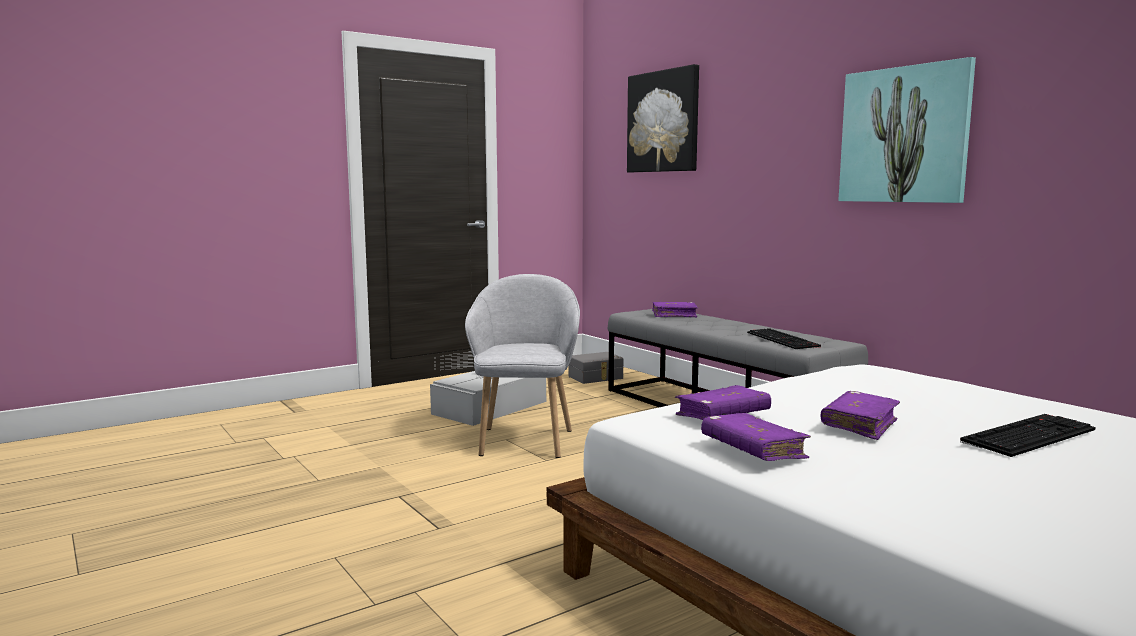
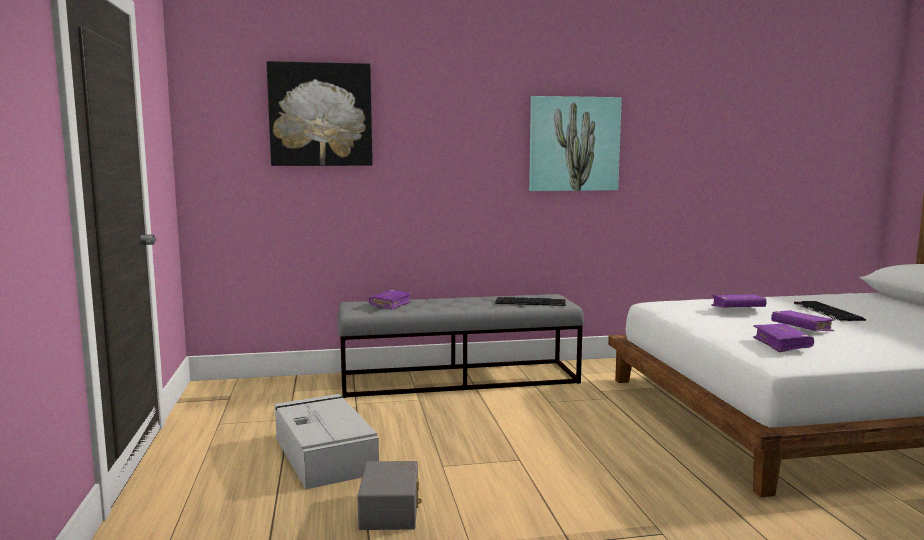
camera: 65 degrees left, 0 degrees up
(525, 441) = (456, 458): grey armchair -> none
(596, 377) = (291, 393): grey storage box -> grey storage box (391, 509)
(753, 450) = (858, 352): purple book -> purple book (738, 308)

